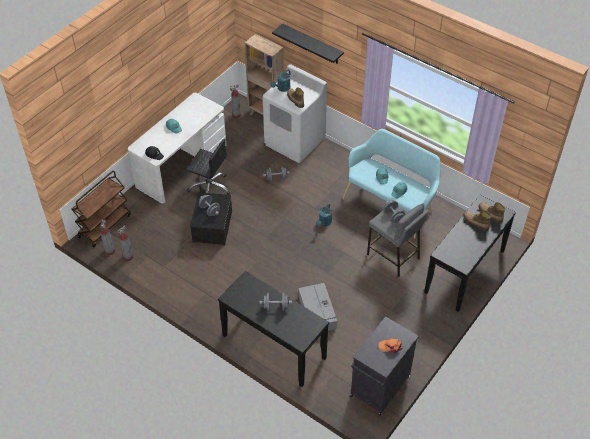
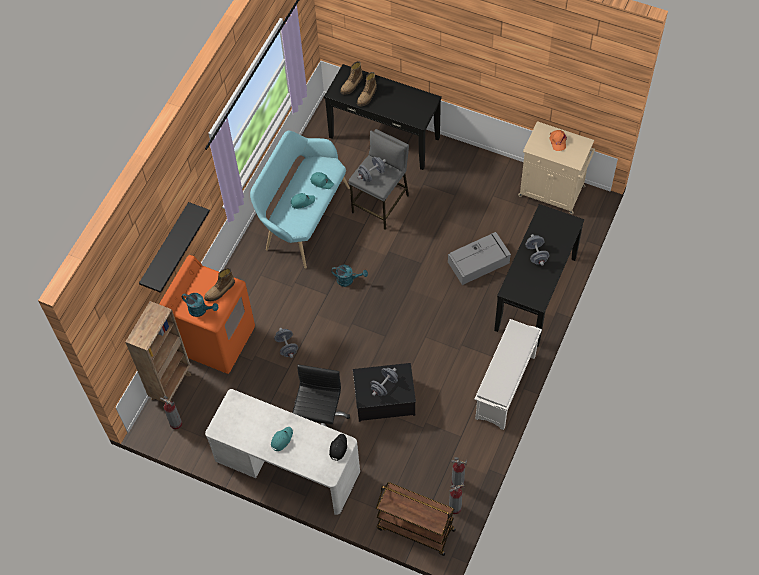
camera: 100 degrees left, 10 degrees up
(193, 304) = (505, 388): none -> white shoe rack
(295, 142) = (216, 340): white washing machine -> orange washing machine
(379, 387) = (553, 192): black cabinet -> beige cabinet

